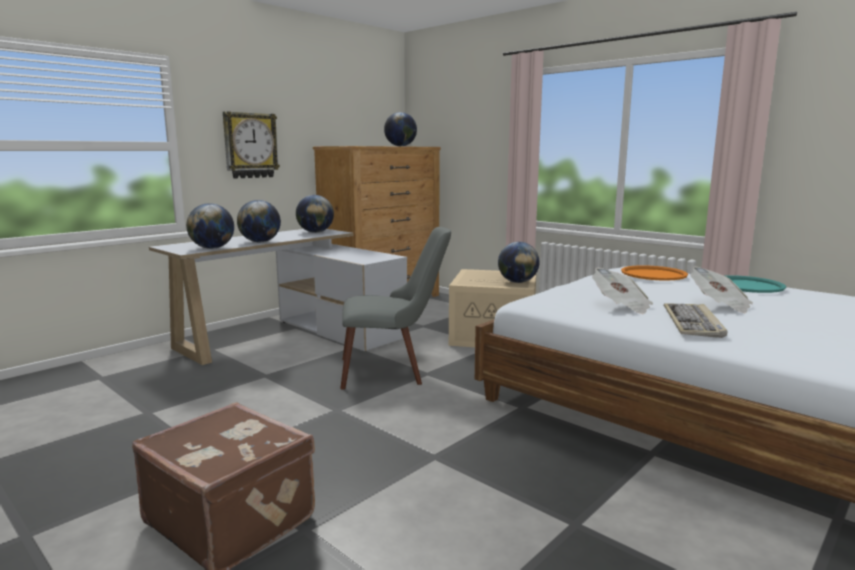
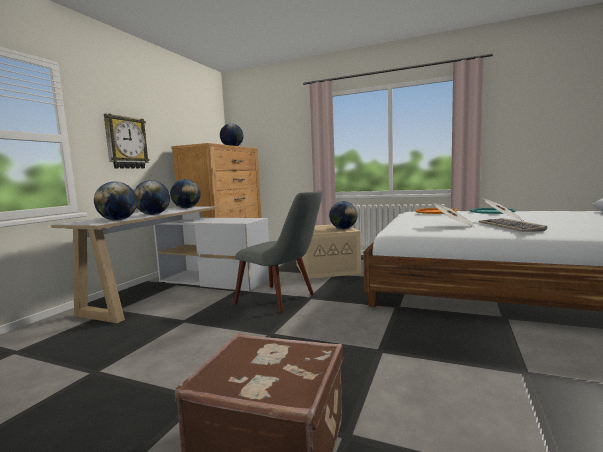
camera: 20 degrees left, 5 degrees down
(393, 370) = (283, 300): grey chair -> grey chair turned 60 degrees clockwise

